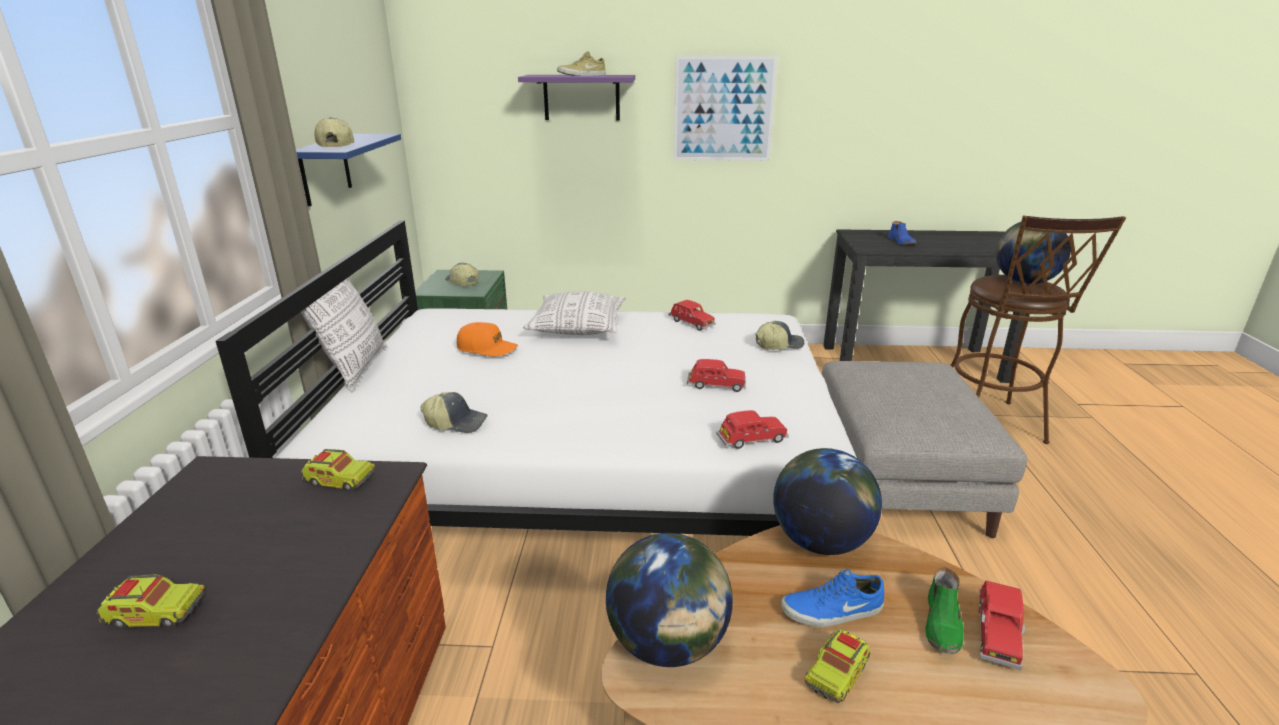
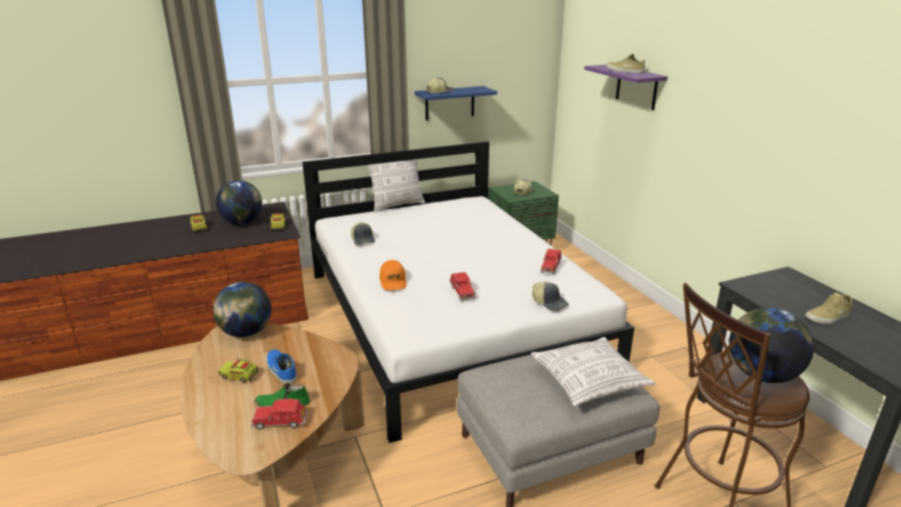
camera: 65 degrees right, 0 degrees up
(487, 348) = (444, 223): orange cap -> orange cap (393, 281)
(578, 328) = (501, 237): pillow -> pillow (589, 382)
(723, 109) = (719, 119): picture -> none
(751, 440) = (400, 313): red toy car -> none
(820, 541) = (336, 360): globe -> globe (242, 222)
(902, 242) = (796, 300): blue shoe -> none
(933, 242) = (828, 317): none -> beige shoe

